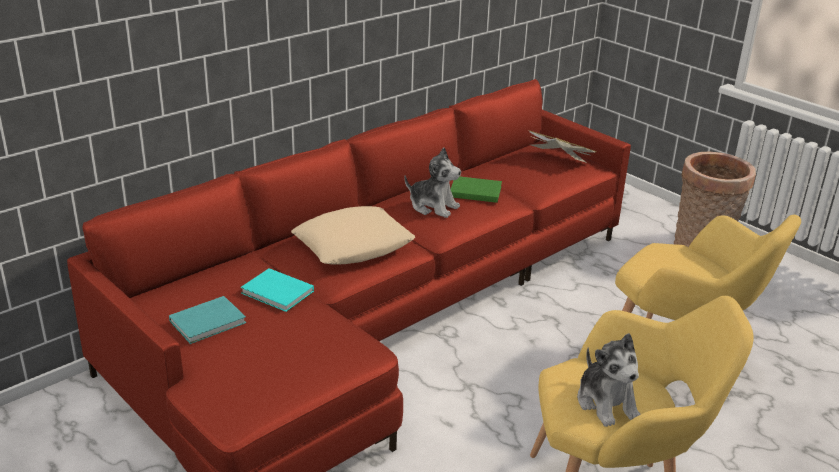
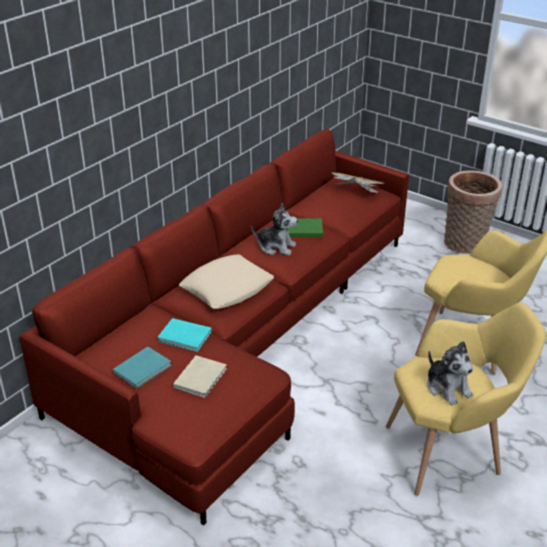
camera: 10 degrees left, 5 degrees up
(278, 342) = (201, 377): none -> beige book

